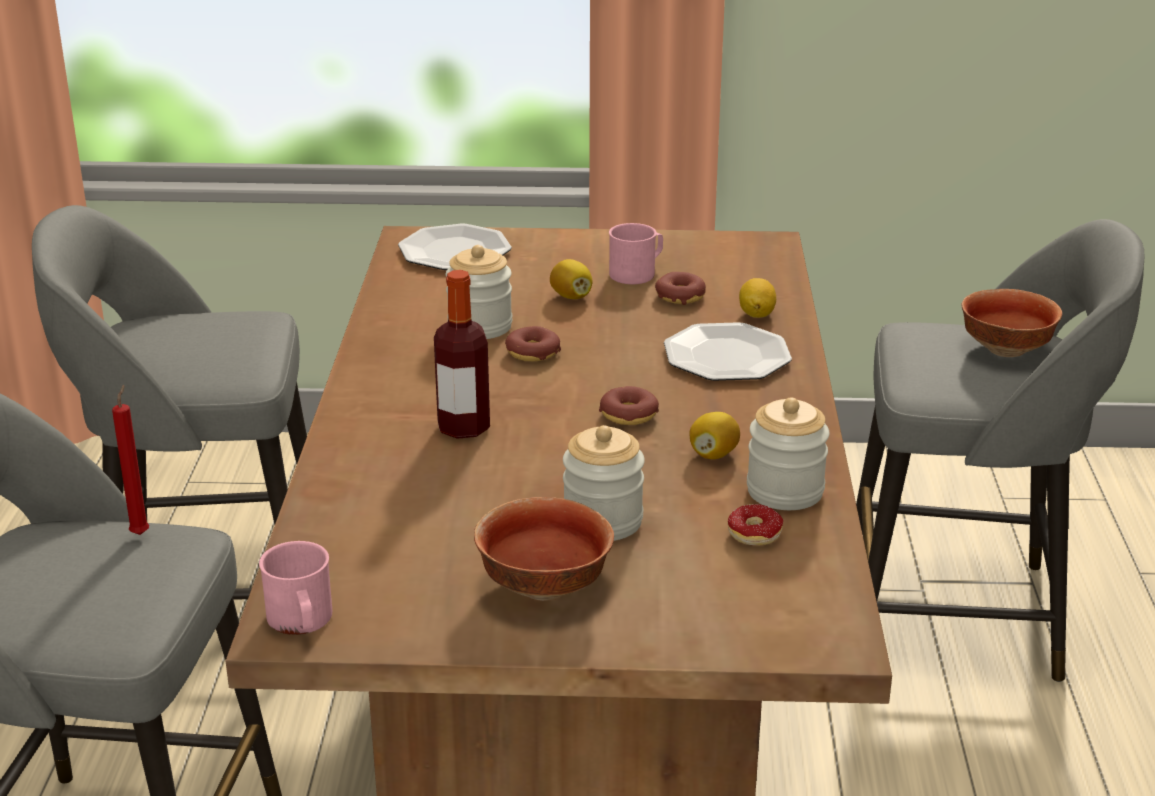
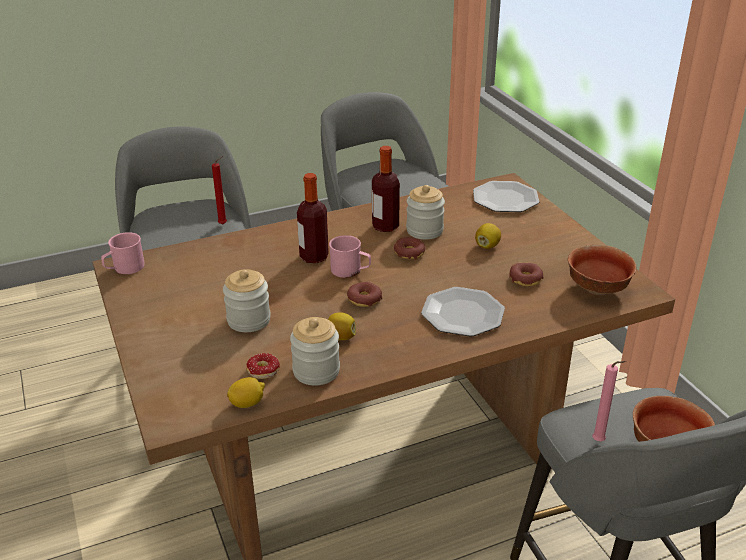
camera: 65 degrees right, 5 degrees up
(433, 351) = (385, 226): none -> bottle
(545, 585) = (181, 319): bowl -> bowl (598, 288)
(637, 273) = (541, 258): pink mug -> pink mug (350, 271)
(756, 314) = (529, 311): lemon -> lemon (247, 403)
(973, 381) = (600, 441): none -> pink candle

